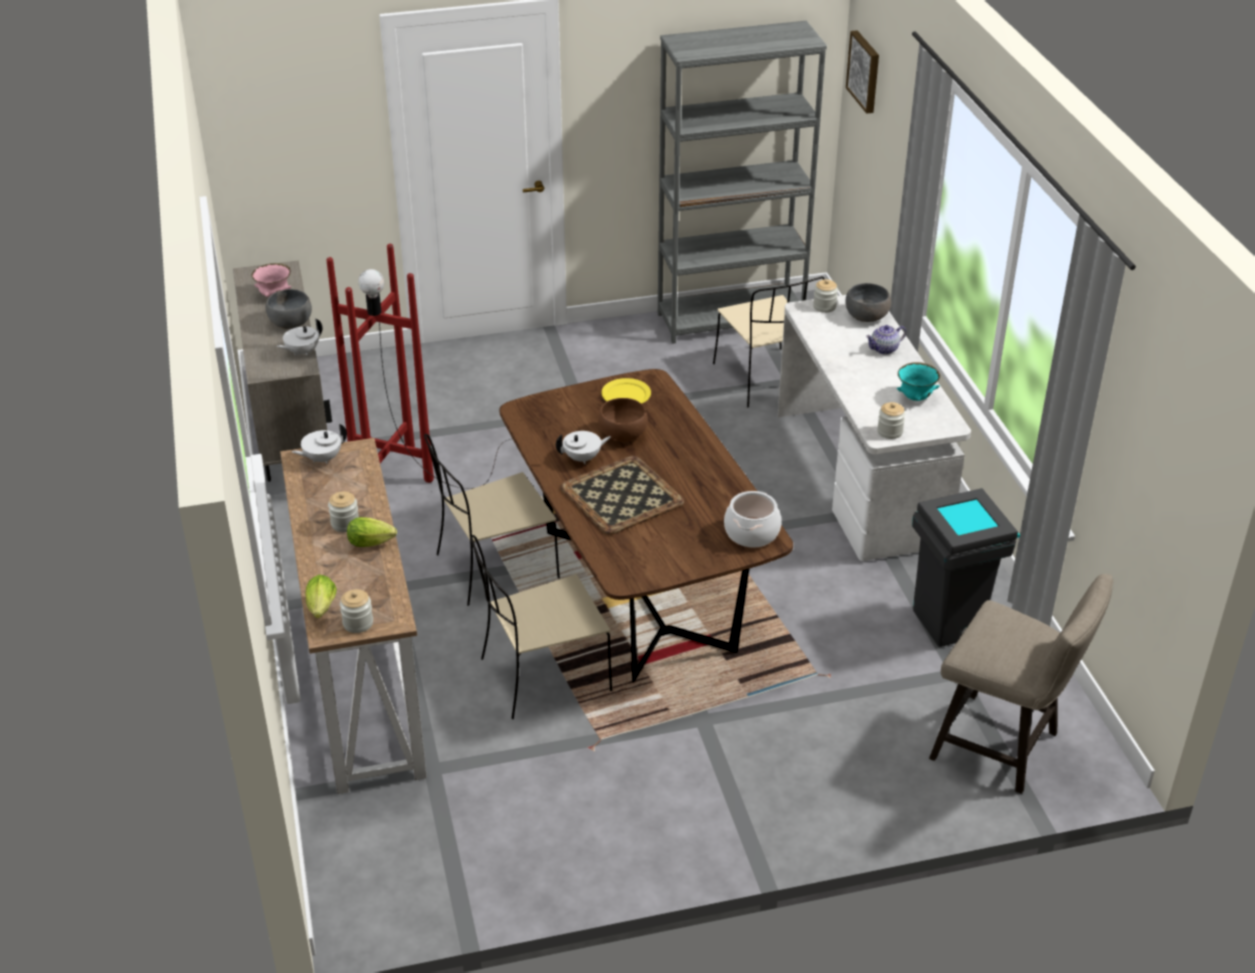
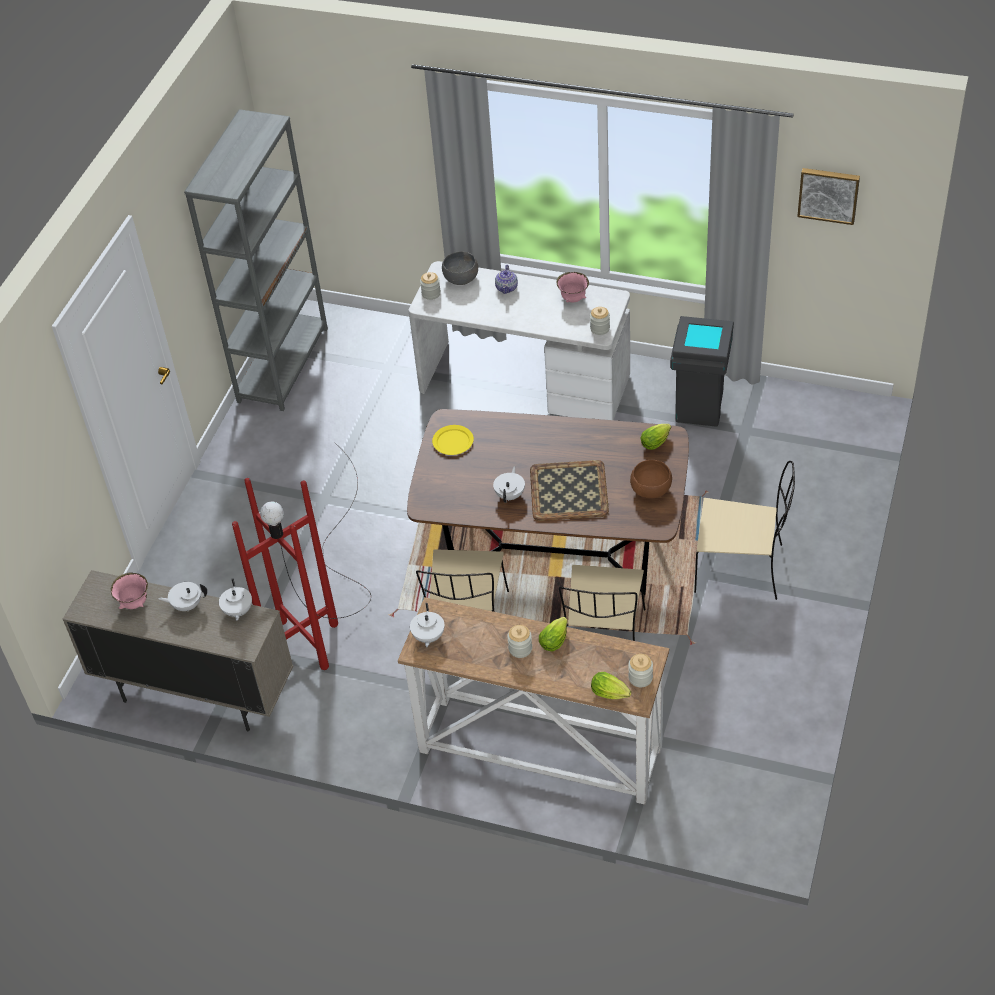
camera: 55 degrees left, 10 degrees up
(291, 322) = (187, 605): grey bowl -> white teapot
(622, 434) = (498, 462): brown bowl -> brown bowl (650, 490)
(751, 532) = (656, 442): cooking pot -> lettuce
(765, 379) = (374, 380): beige chair -> beige chair (741, 568)
(865, 71) = (305, 117): picture -> picture (828, 194)
(916, 397) = (573, 299): turquoise bowl -> pink bowl
(1004, 748) = (821, 441): beige stool -> none

